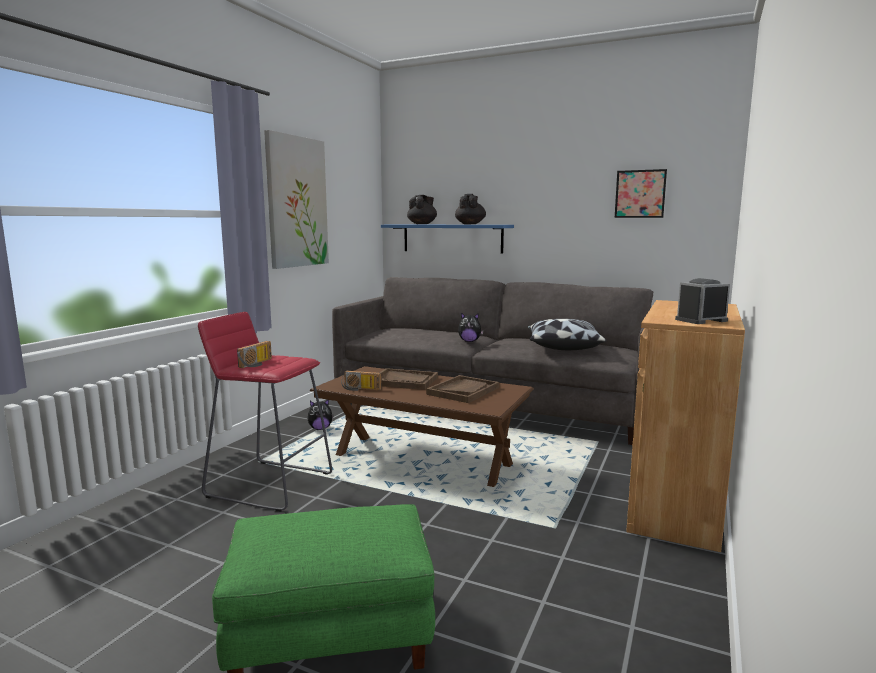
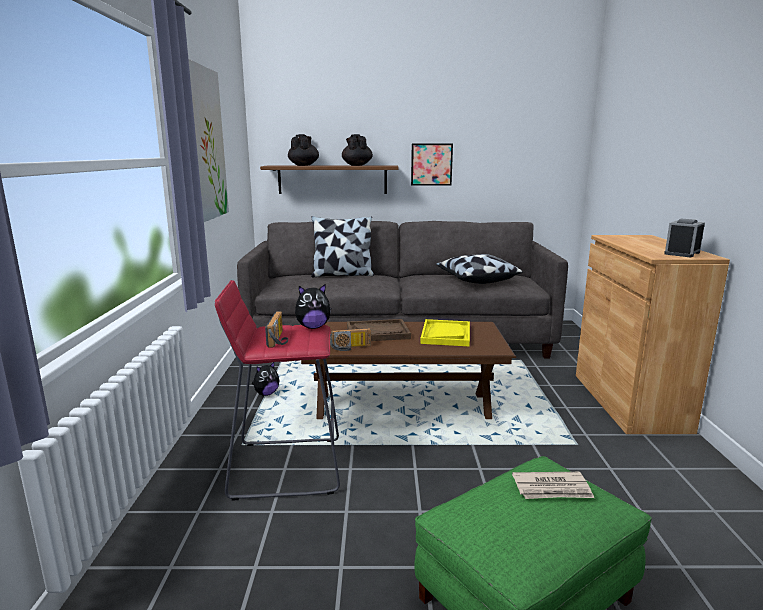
camera: 25 degrees left, 5 degrees up
(357, 523) = (552, 489): none -> newspaper
(438, 330) = (342, 275): none -> pillow
(452, 238) = (332, 179): blue shelf -> brown shelf
(463, 391) = (445, 334): brown tray -> yellow tray
(469, 341) = (389, 283): plush toy -> plush toy (313, 327)
(640, 194) = (513, 137): picture -> picture (431, 164)

